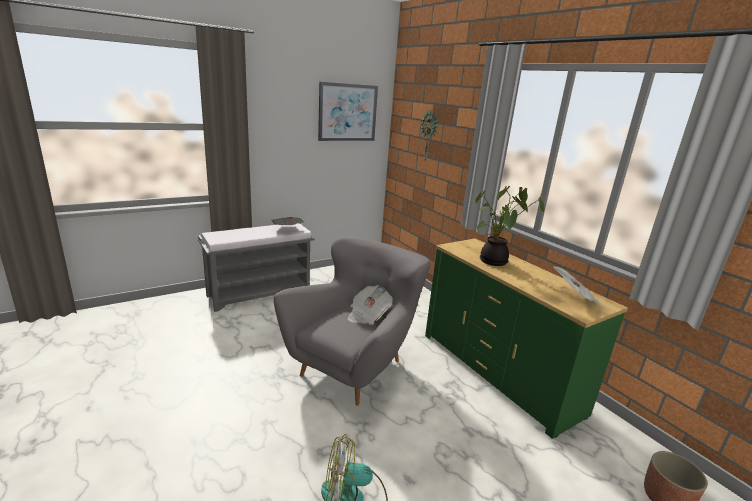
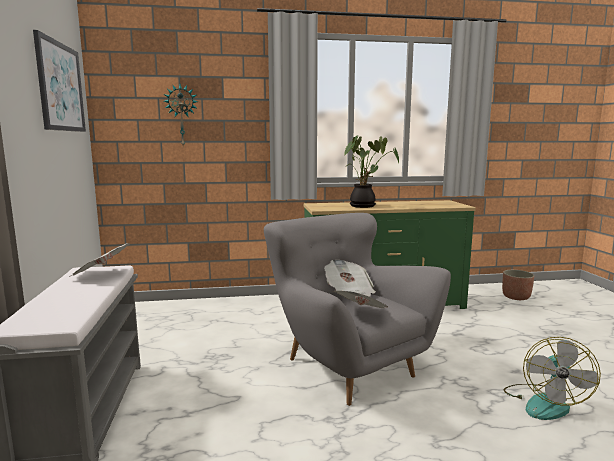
camera: 65 degrees left, 10 degrees down
(574, 298) = (436, 203): newspaper -> newspaper (362, 315)

